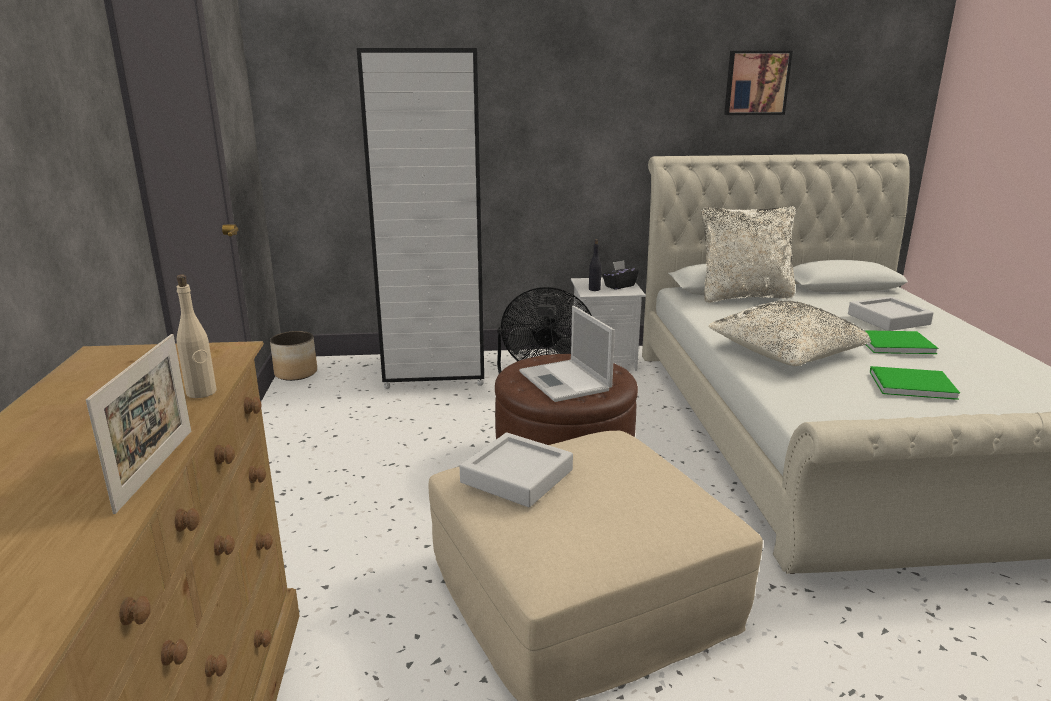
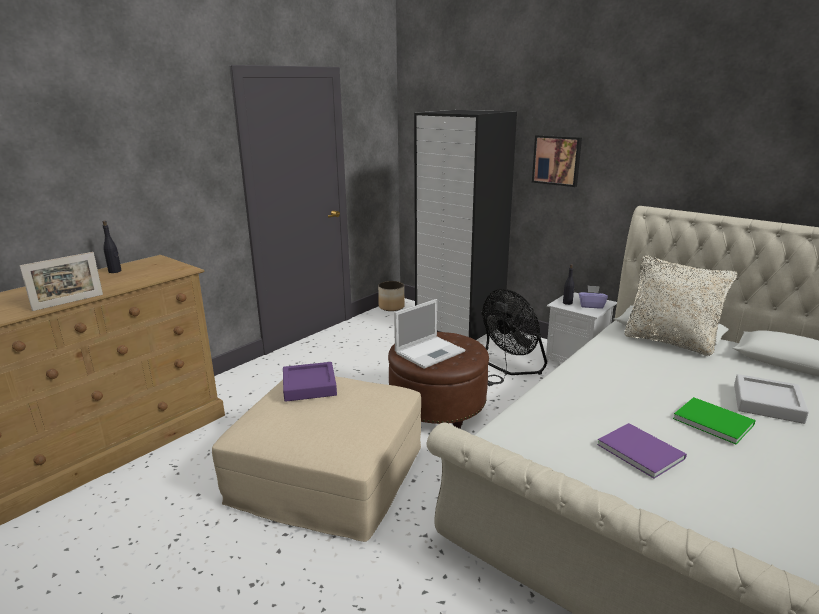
camera: 45 degrees right, 0 degrees up
(75, 395) = (115, 271): none -> black bottle
(201, 392) = (138, 282): beige bottle -> none
(517, 476) = (309, 386): grey tray -> purple tray
(565, 381) = (430, 352): laptop -> laptop turned 150 degrees counterclockwise
(619, 286) = (591, 305): black tissue box -> purple tissue box
(756, 83) = (757, 149): picture -> picture (557, 160)
(787, 350) = (603, 389): beige pillow -> none
(909, 384) = (639, 450): green book -> purple book

